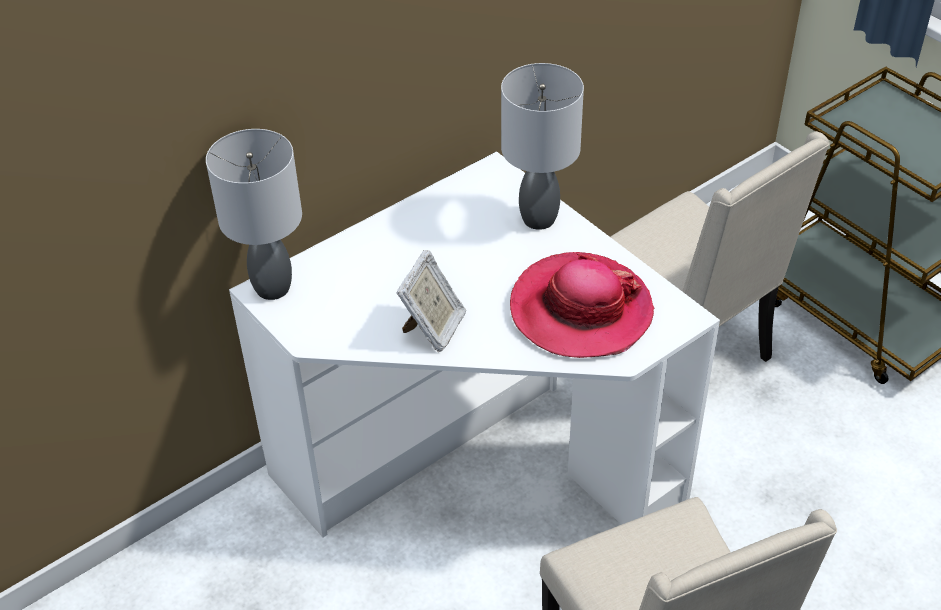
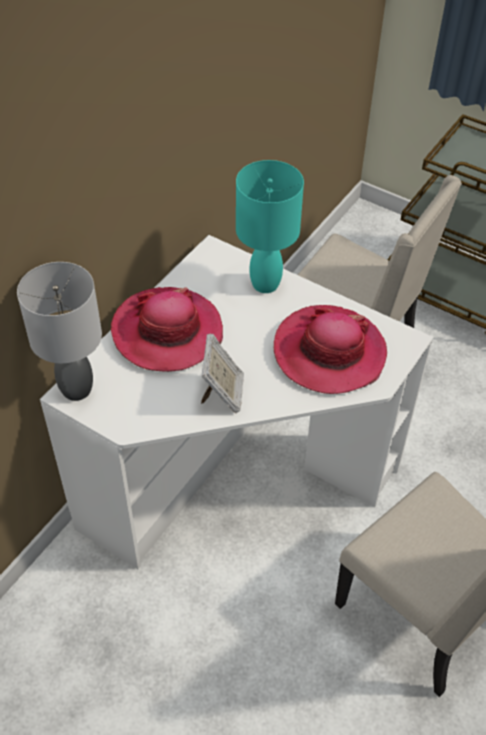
camera: 20 degrees left, 5 degrees up
(400, 248) = (167, 332): none -> hat
(540, 219) = (266, 284): grey table lamp -> turquoise table lamp

